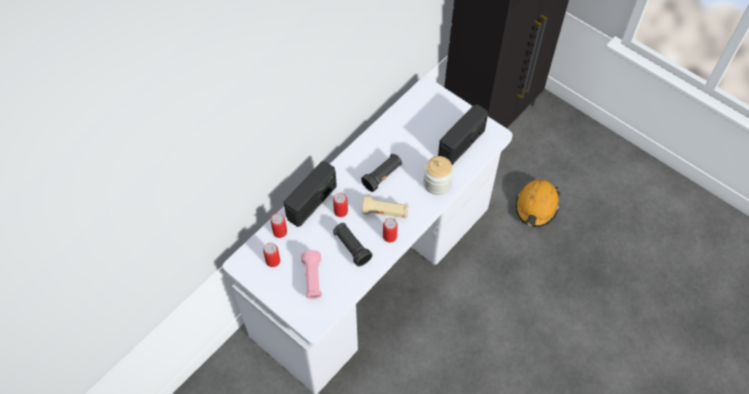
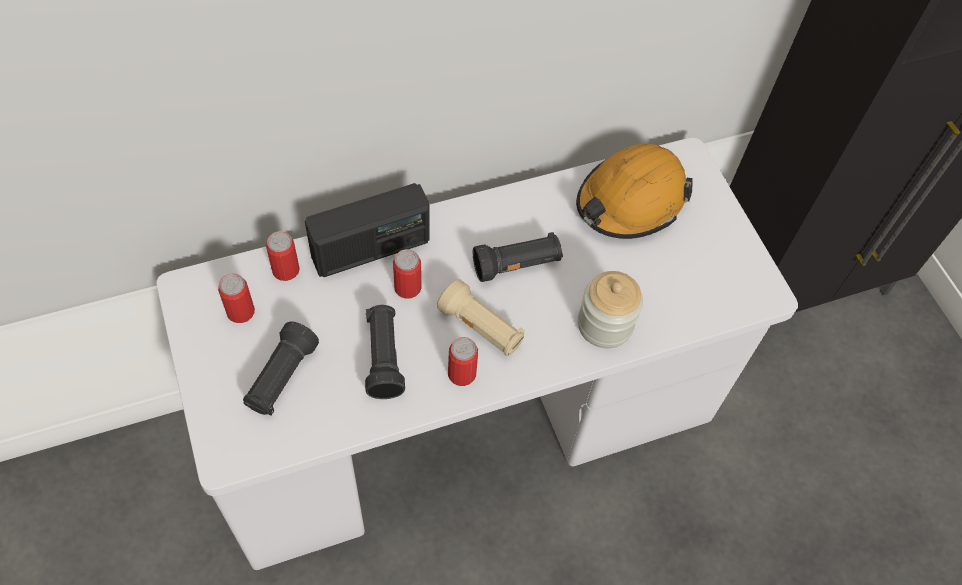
camera: 25 degrees right, 0 degrees up
(312, 279) = (281, 378): pink flashlight -> black flashlight
(461, 144) = (691, 280): radio -> none
(536, 206) = (797, 460): orange hard hat -> orange hard hat (630, 201)

